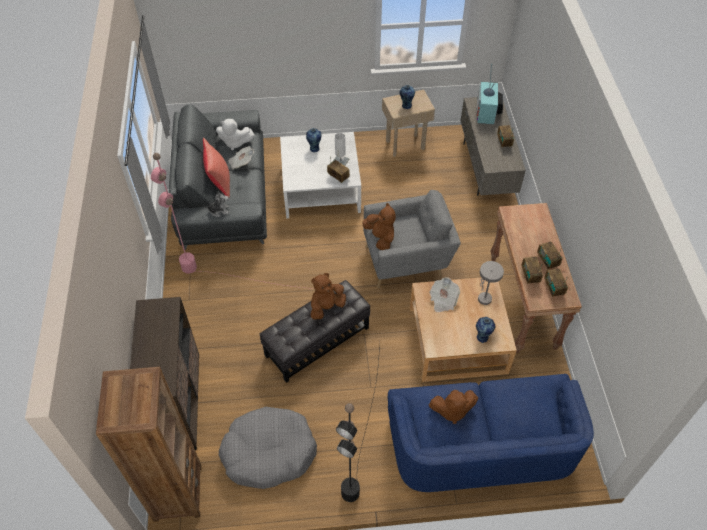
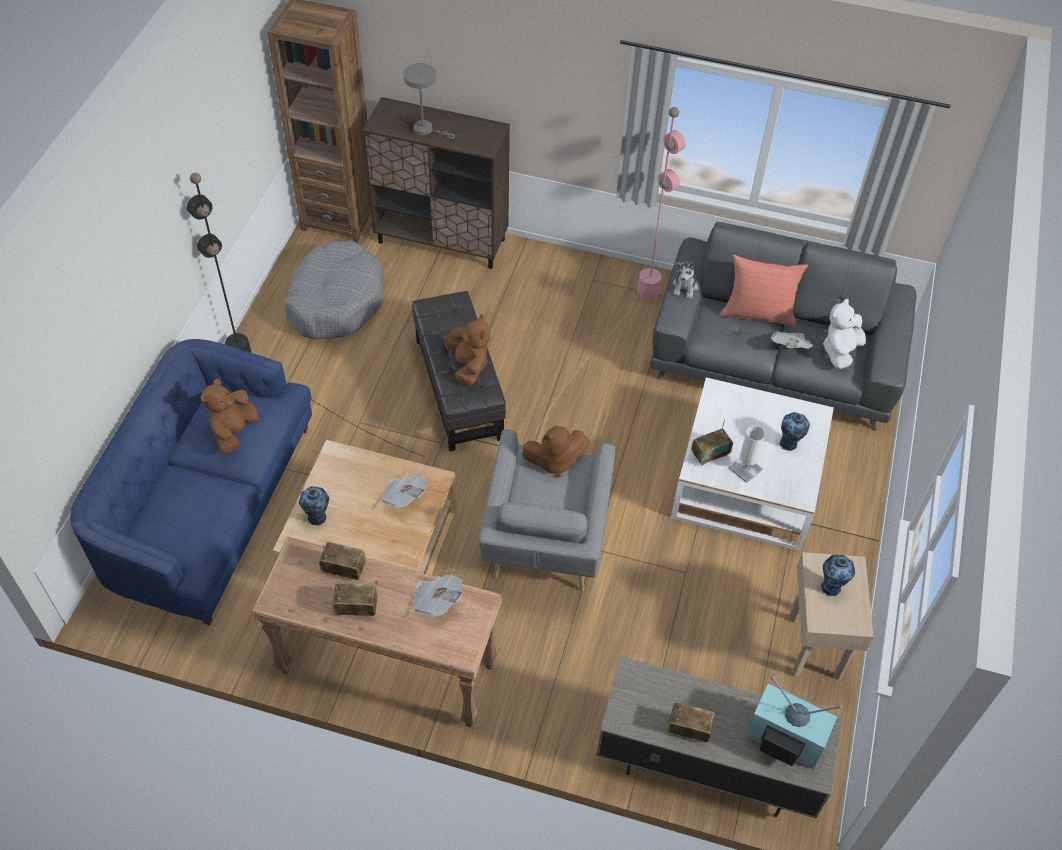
camera: 110 degrees right, 0 degrees up
(484, 297) = (381, 551): grey table lamp -> grey table lamp (426, 129)
(520, 229) = (436, 601): none -> newspaper
(553, 288) = (304, 590): radio -> none

